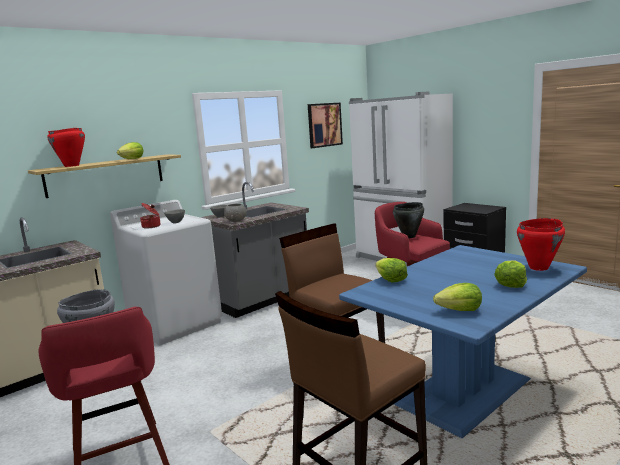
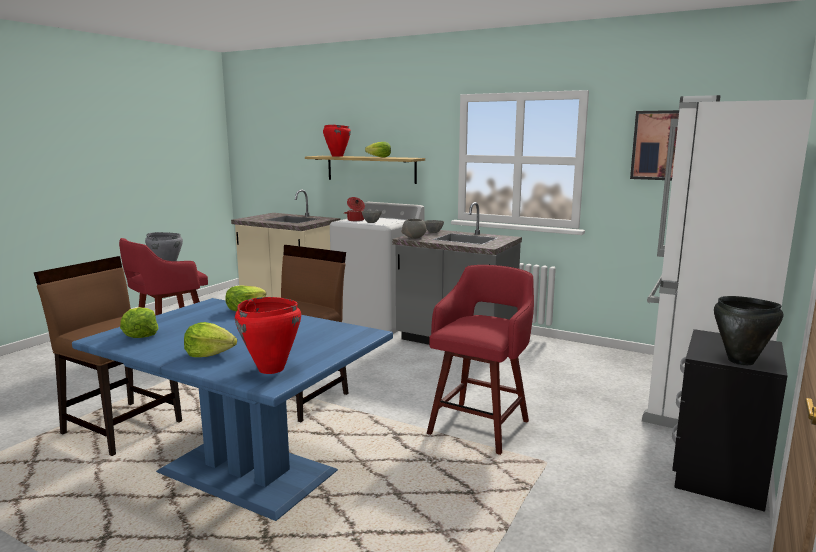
camera: 70 degrees right, 0 degrees up
(409, 236) = (488, 321): black cooking pot -> black cooking pot (741, 361)

